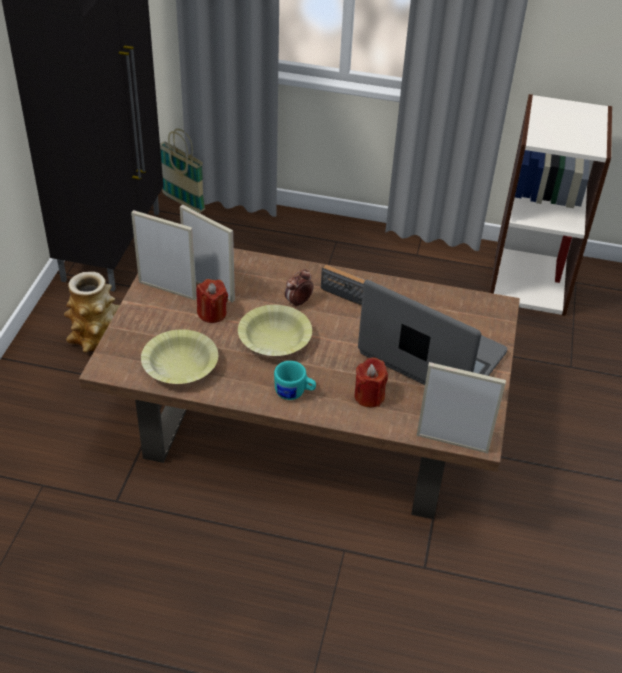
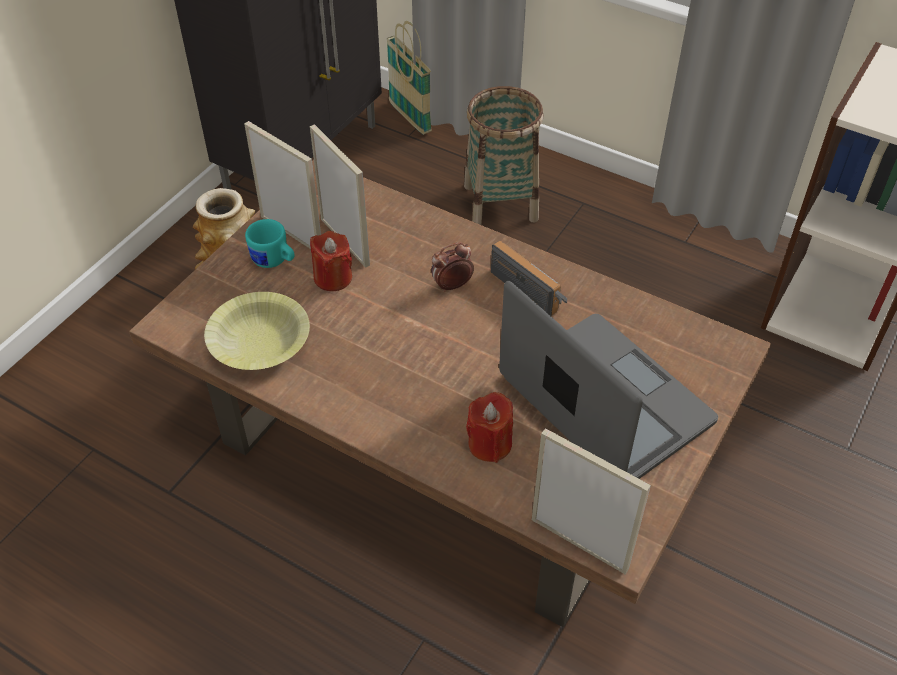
camera: 20 degrees right, 5 degrees up
(274, 340) = (397, 332): yellow bowl -> none
(277, 251) = (500, 202): none -> basket
(294, 393) = (390, 415): turquoise mug -> turquoise mug (274, 261)

